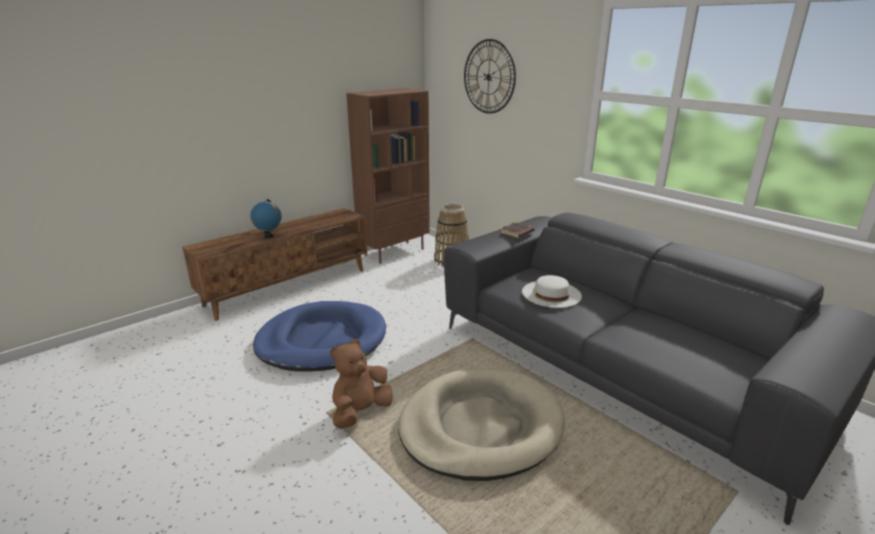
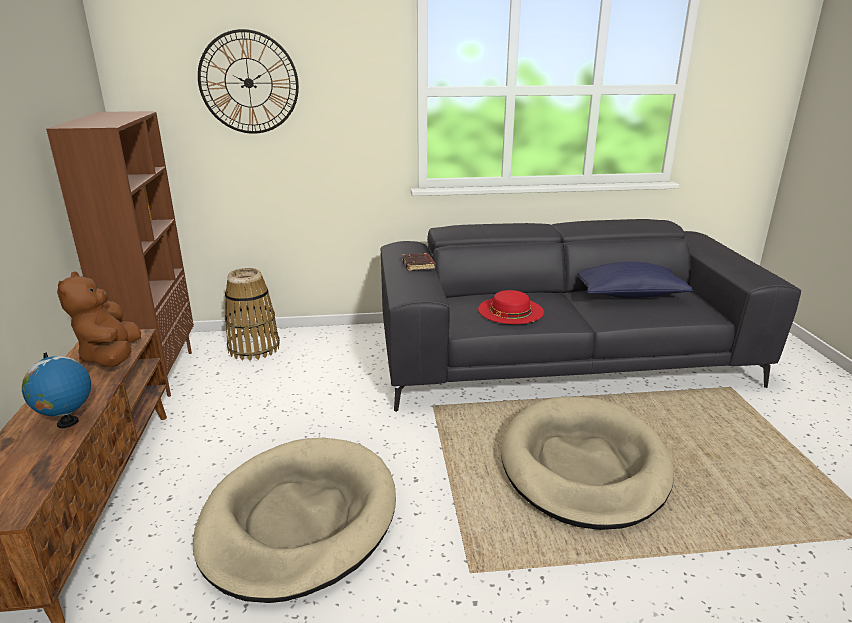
camera: 55 degrees left, 0 degrees up
(322, 341) = (299, 520): blue dog bed -> beige dog bed
(360, 412) = (493, 541): brown plush toy -> brown plush toy (111, 357)
(551, 293) = (510, 310): white hat -> red hat
(682, 334) = (629, 294): none -> blue pillow

